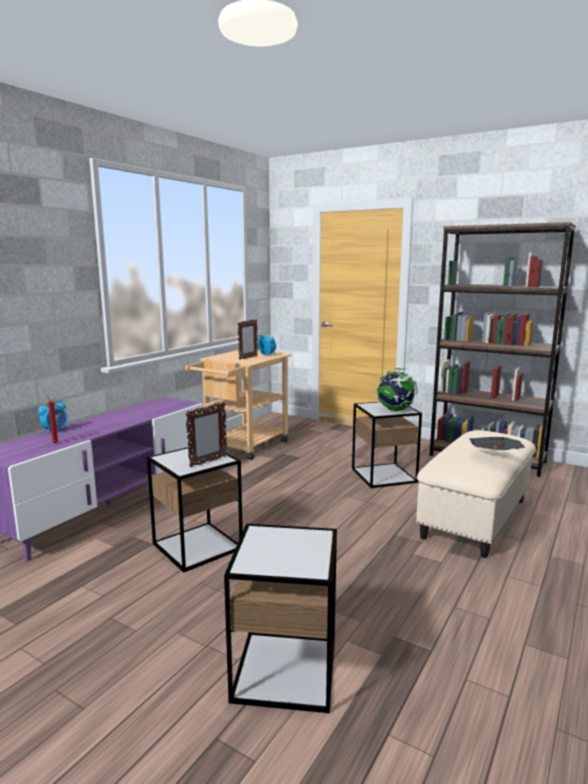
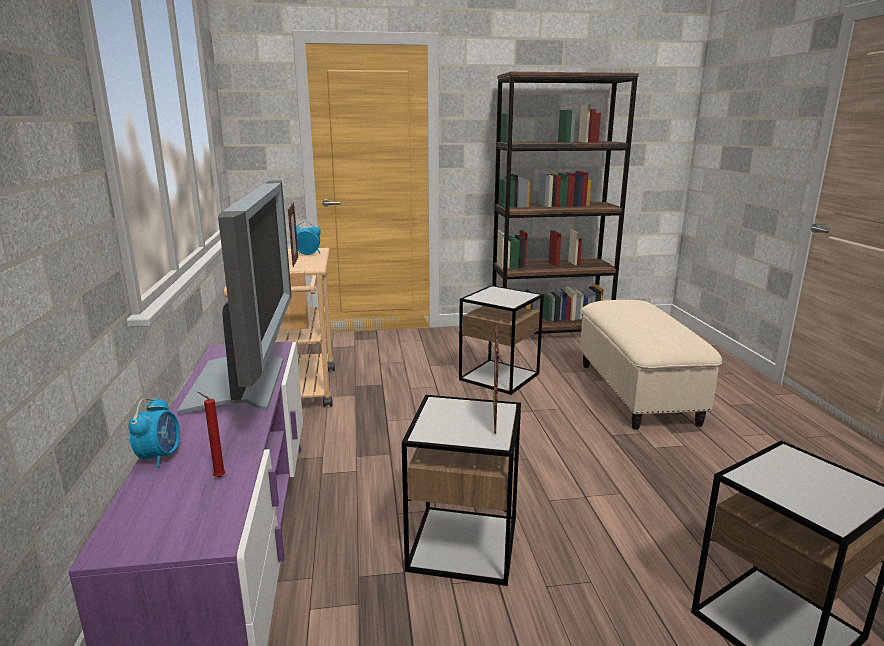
camera: 40 degrees left, 5 degrees up
(139, 415) = (245, 384): none -> television
(395, 410) = (516, 297): globe -> none
(495, 457) = (676, 324): newspaper -> none

